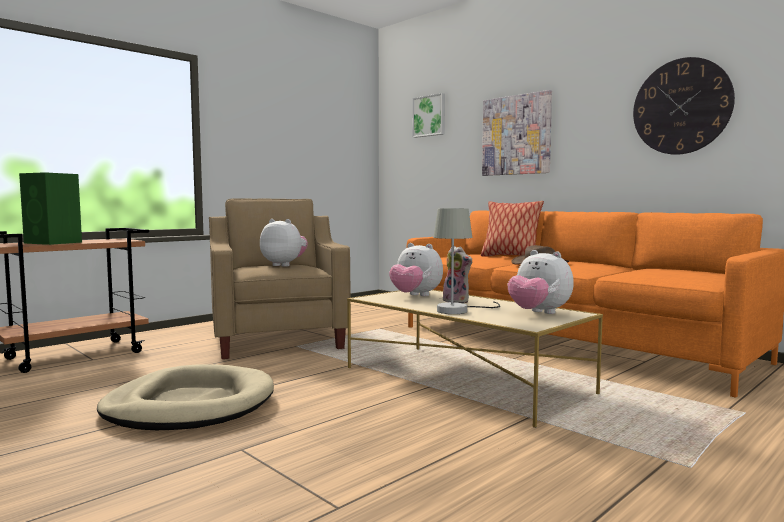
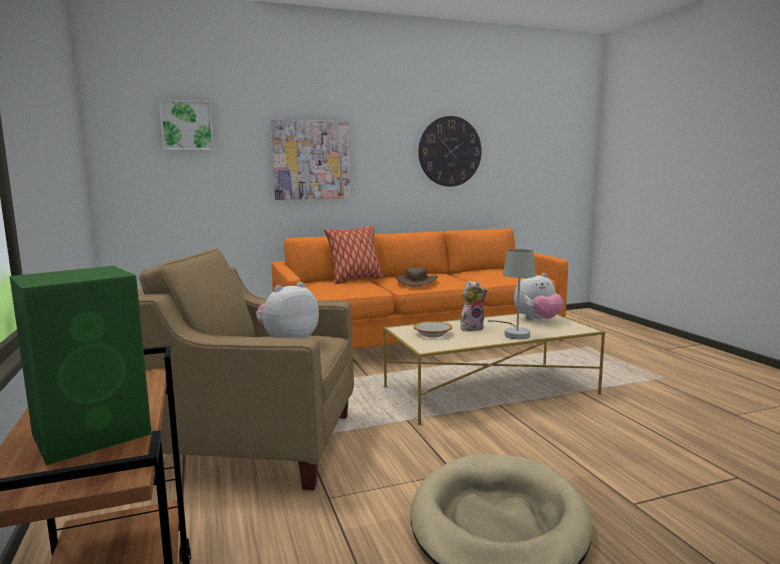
camera: 65 degrees left, 5 degrees up
(415, 296) = (432, 334): plush toy -> bowl

